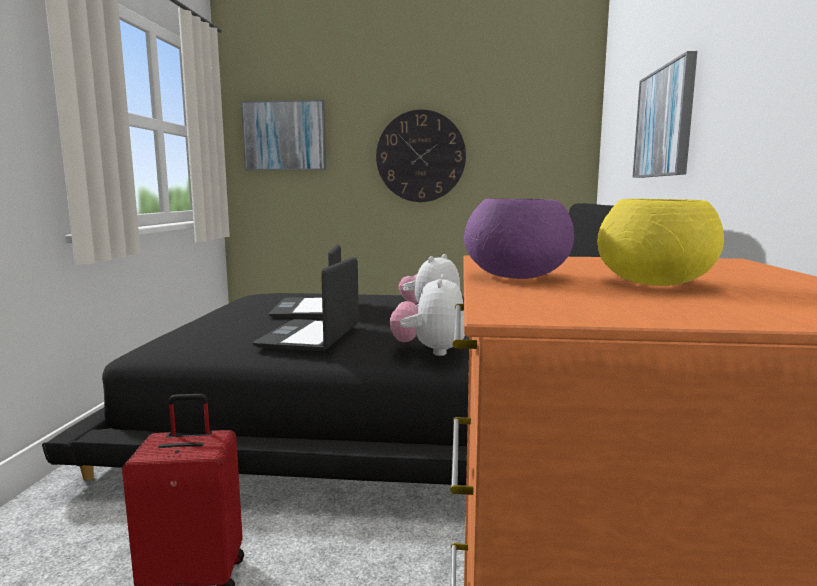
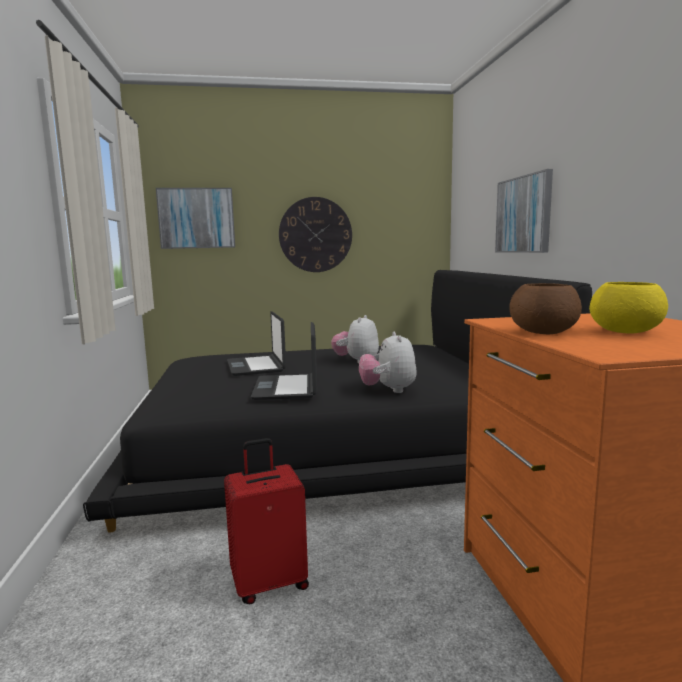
camera: 15 degrees left, 0 degrees up
(518, 276) = (544, 332): purple bowl -> brown bowl

